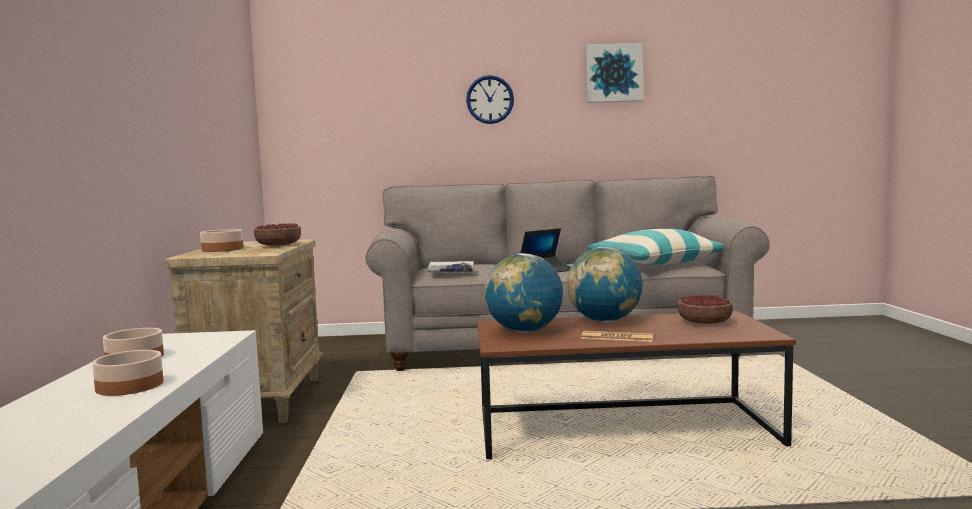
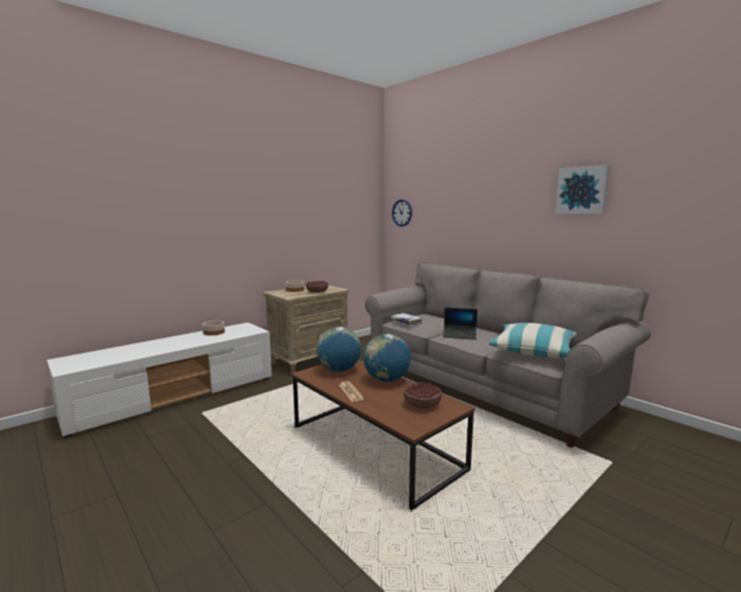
camera: 50 degrees right, 5 degrees up
(129, 386) = (180, 344): bowl -> none
(490, 99) = (491, 209): wall clock -> wall clock (402, 213)

